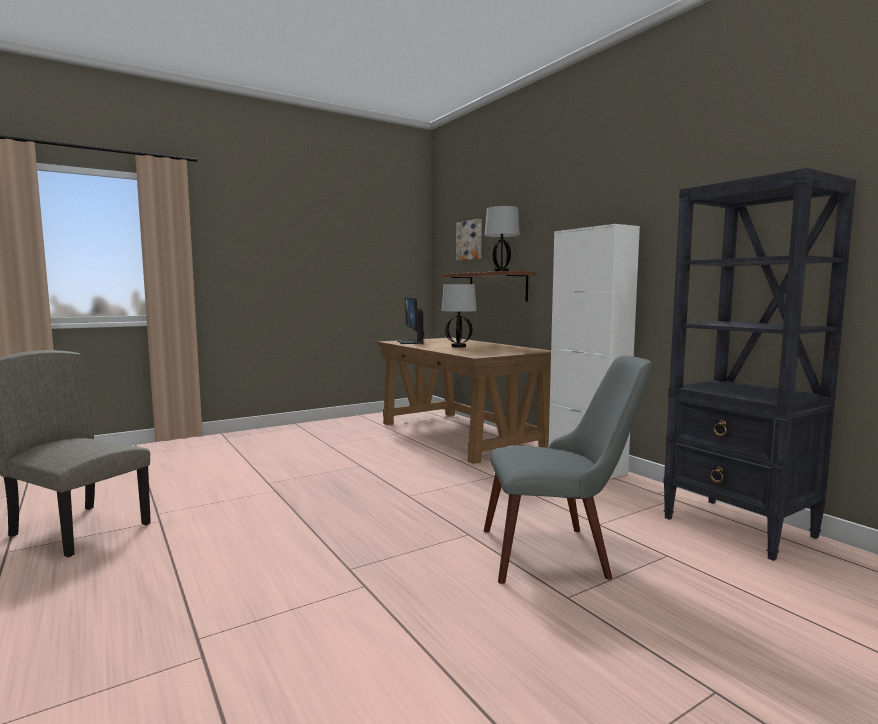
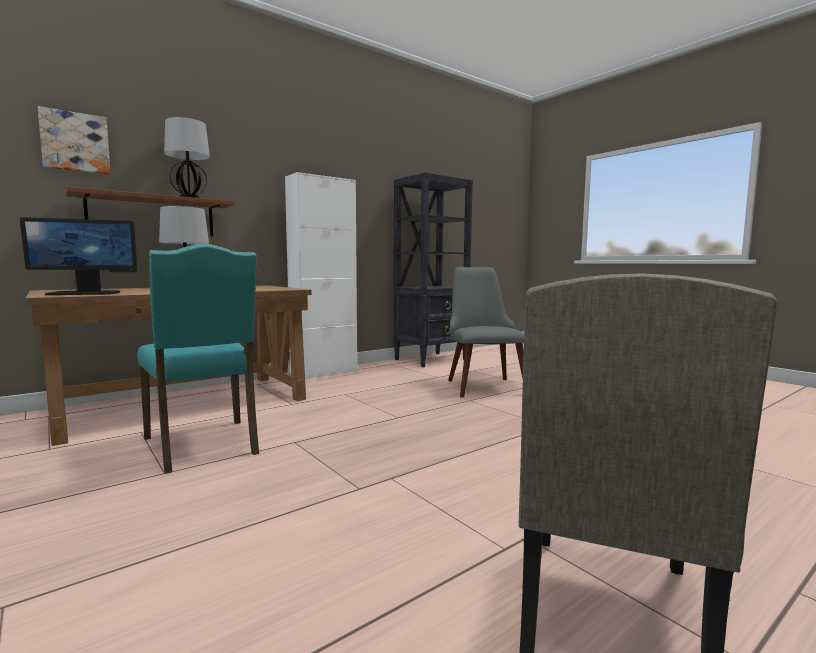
camera: 95 degrees left, 0 degrees up
(366, 447) = (204, 446): none -> turquoise chair

